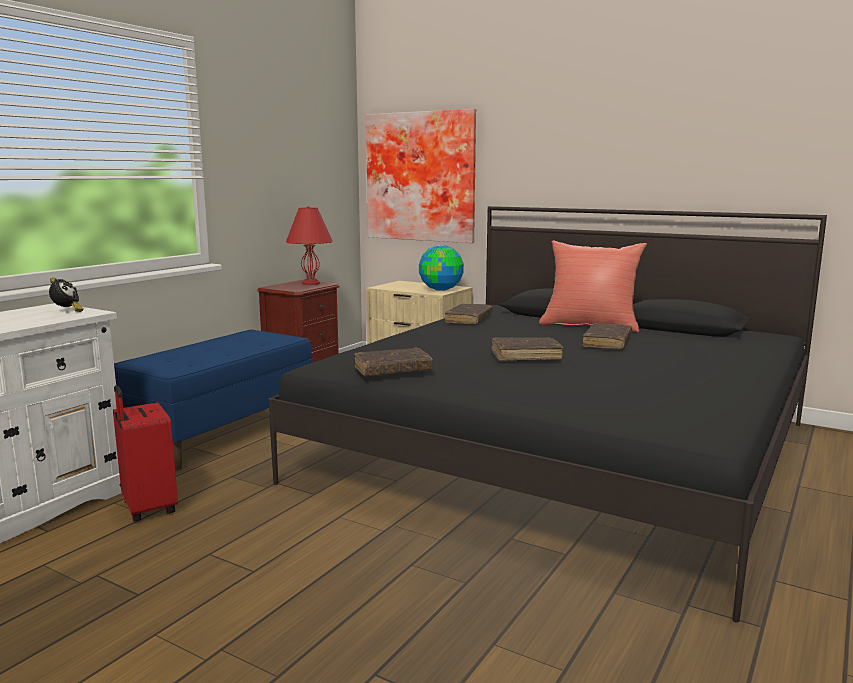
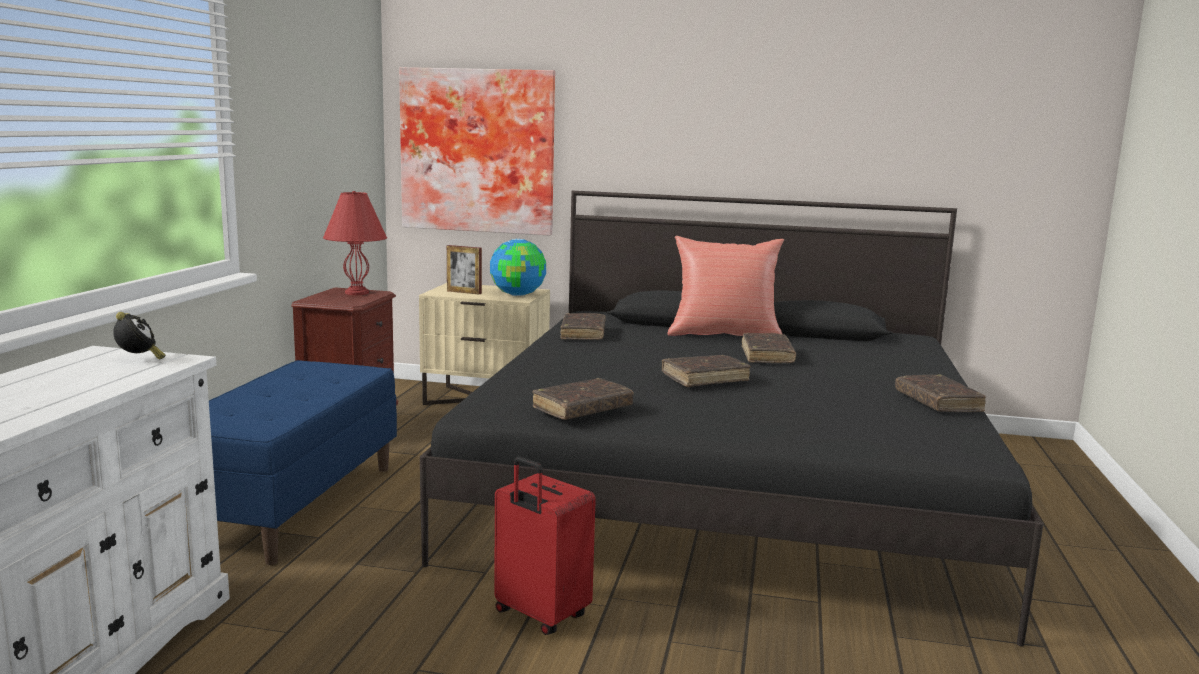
camera: 20 degrees left, 0 degrees up
(147, 509) = (278, 623): red suitcase -> red suitcase (540, 615)
(402, 287) = (464, 292): none -> picture frame
(726, 388) = (938, 402): none -> brown book

